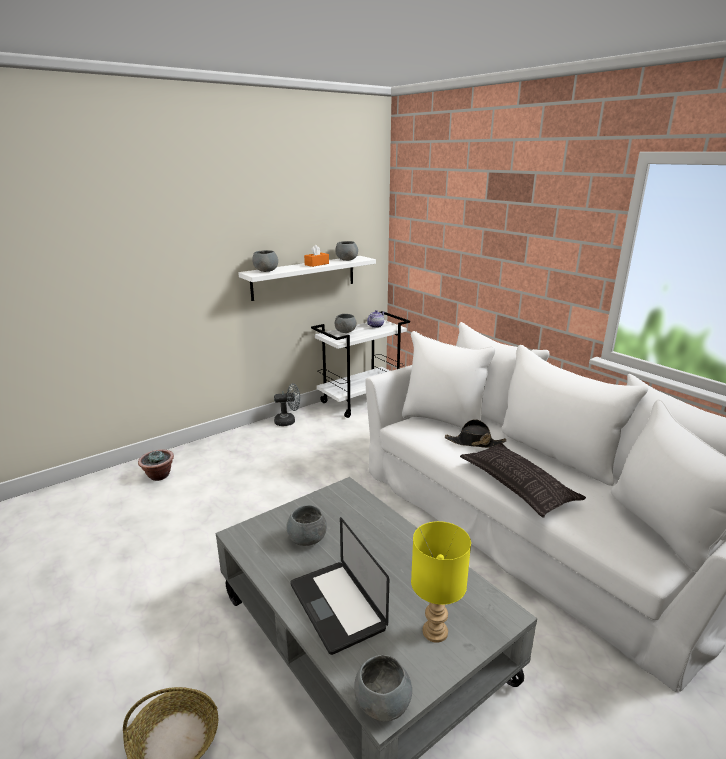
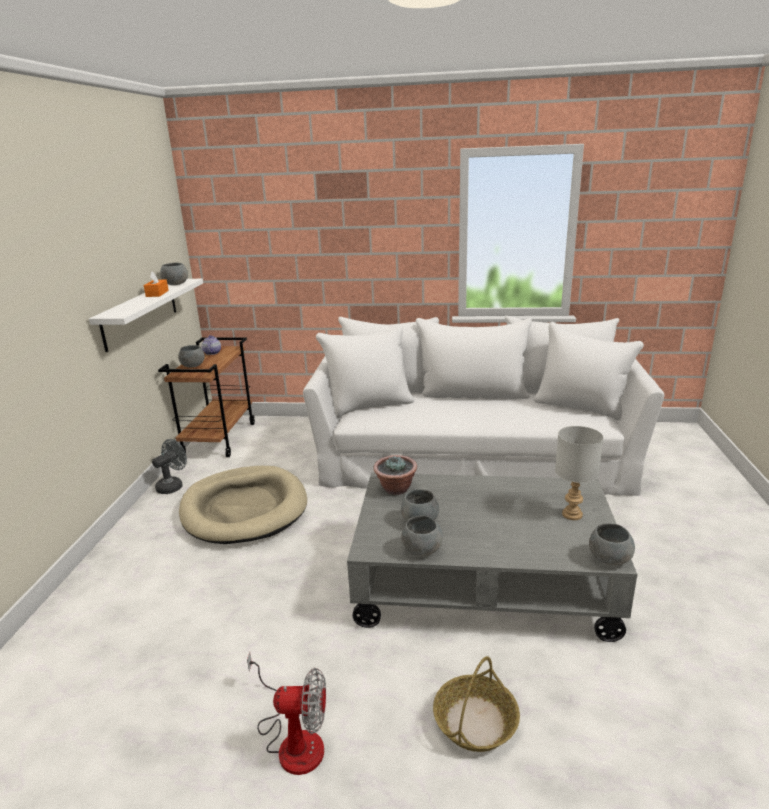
camera: 45 degrees left, 0 degrees up
(92, 638) = (293, 740): none -> fan
(158, 476) = (106, 600): potted plant -> potted plant (396, 489)
(266, 271) = (121, 310): grey bowl -> grey bowl (421, 550)
(300, 461) = (244, 509): none -> beige dog bed
(337, 606) = (507, 539): laptop -> none
(361, 400) = (219, 439): white cart -> brown cart
(435, 632) = (573, 515): yellow table lamp -> grey table lamp
(474, 442) = (420, 410): black hat -> none
(518, 484) = (487, 420): pillow -> none

